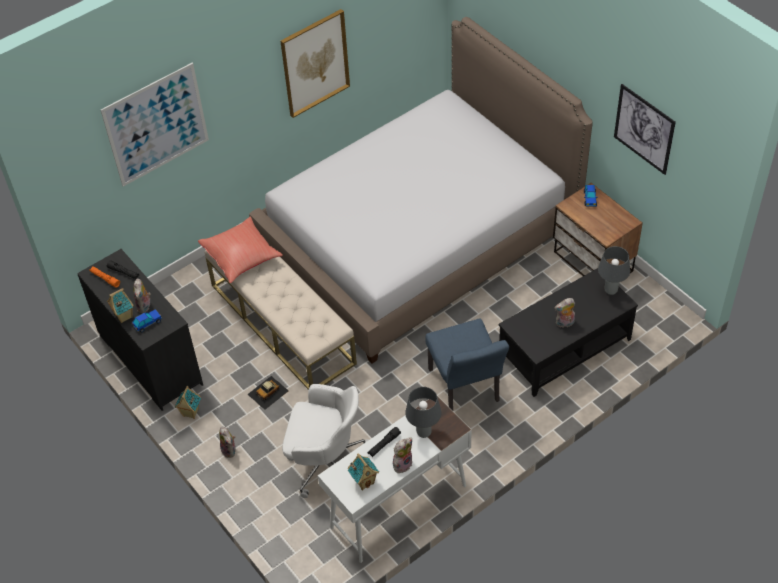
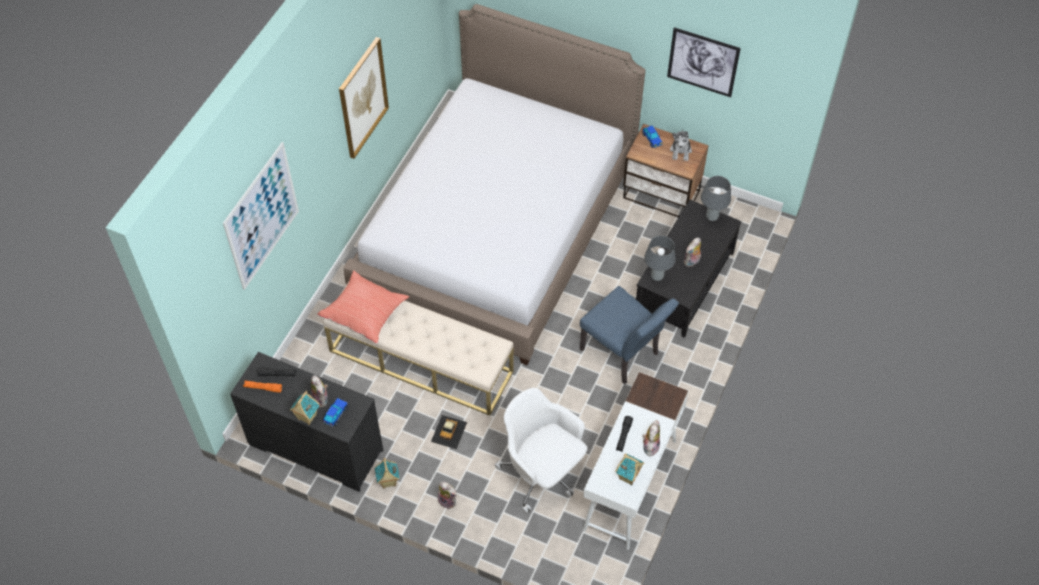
camera: 30 degrees left, 5 degrees up
(326, 462) = (542, 473): white office chair -> white office chair turned 120 degrees counterclockwise
(423, 432) = (650, 410): grey table lamp -> grey table lamp (656, 276)
(611, 218) = (681, 151): none -> plush toy

